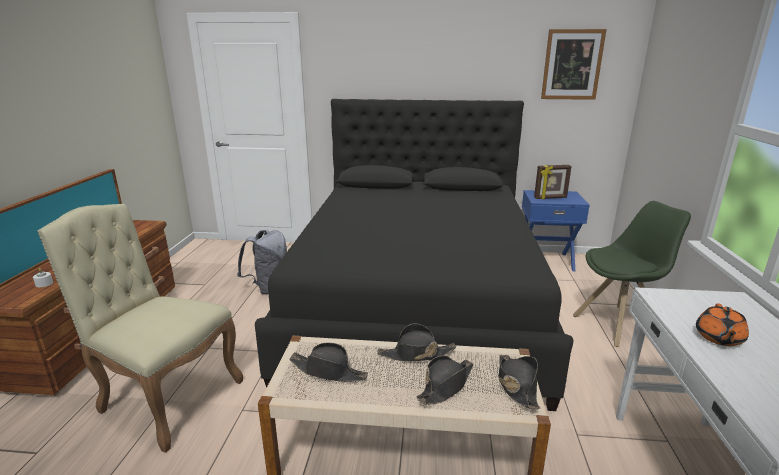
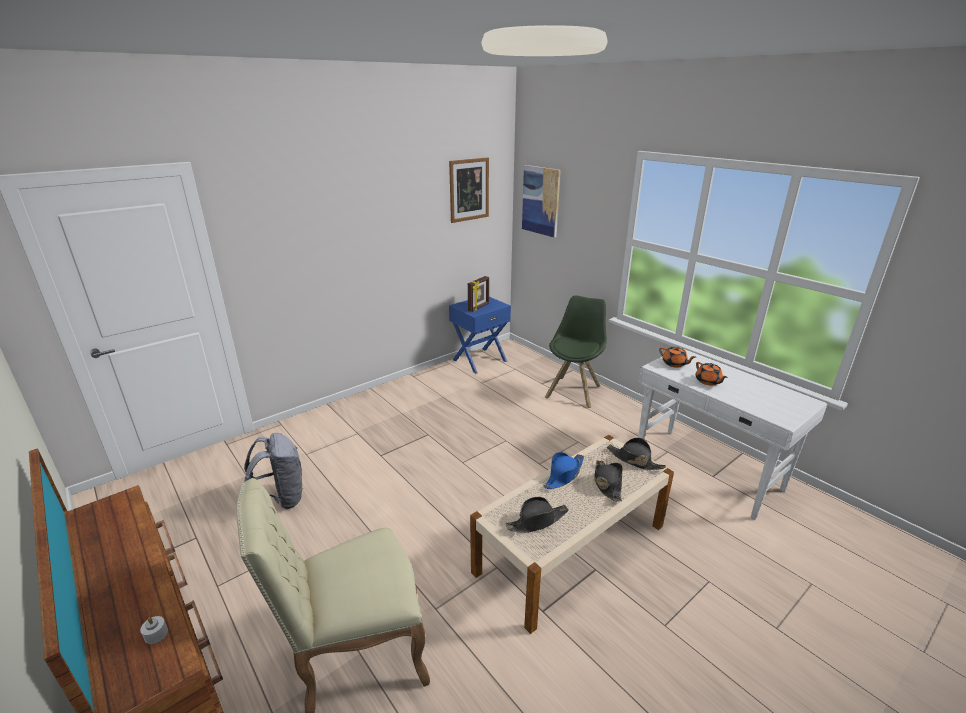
camera: 45 degrees left, 5 degrees up
(416, 303) = (439, 442): black bed -> none
(416, 354) = (564, 475): black hat -> blue hat
(660, 82) = (541, 200): none -> picture
(695, 302) = (674, 364): none -> orange teapot

